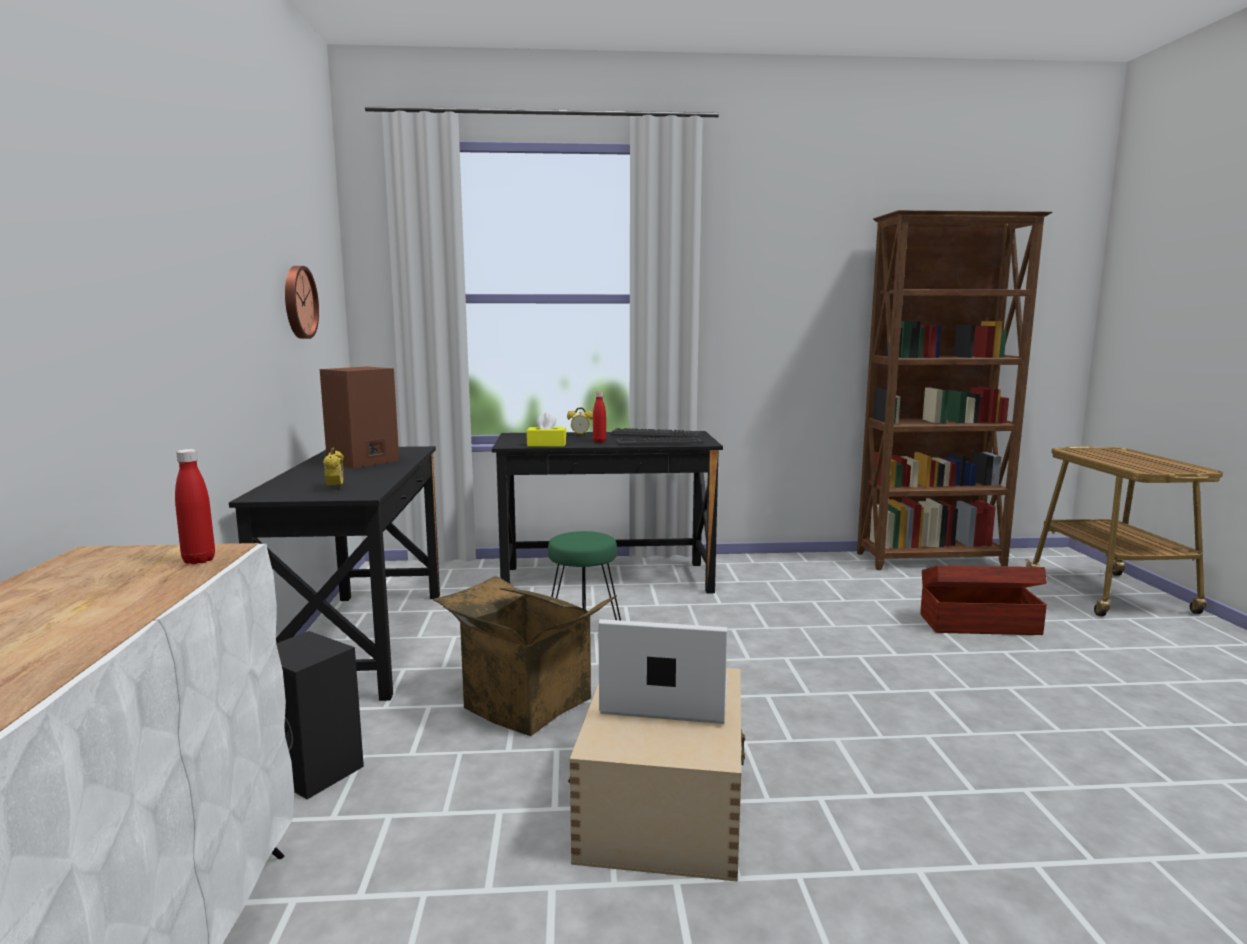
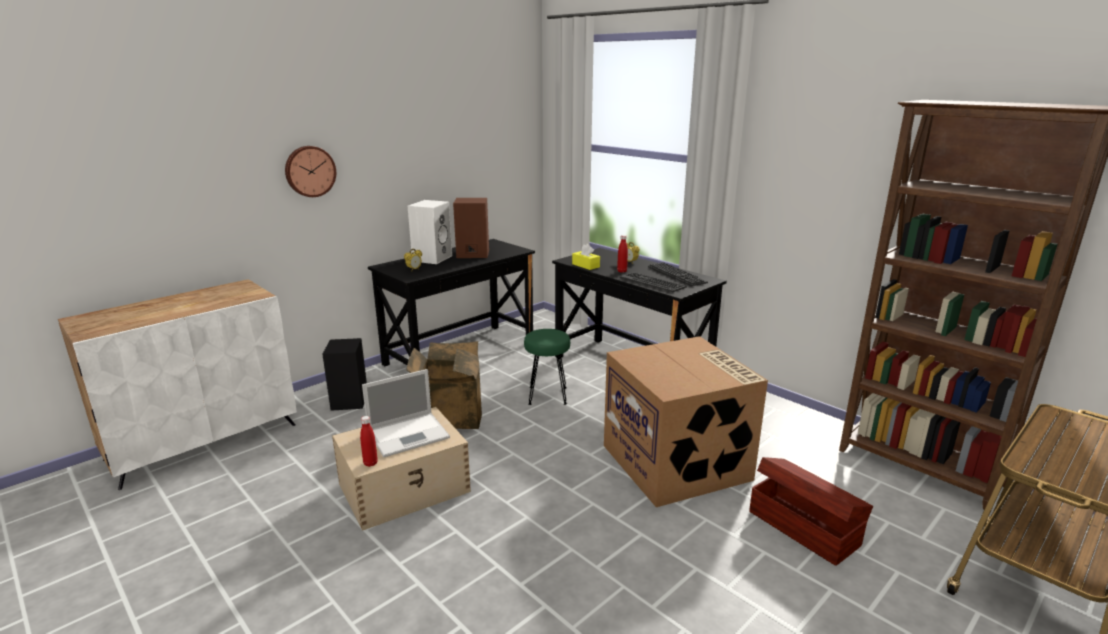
camera: 50 degrees right, 10 degrees up
(199, 560) = (245, 297): red bottle -> red bottle (370, 463)
(298, 302) = (468, 154): wall clock -> wall clock (309, 171)
(314, 475) = (432, 258): none -> white speaker
(663, 697) = (410, 434): laptop -> laptop turned 90 degrees clockwise
(820, 628) = (678, 463): none -> cardboard box

